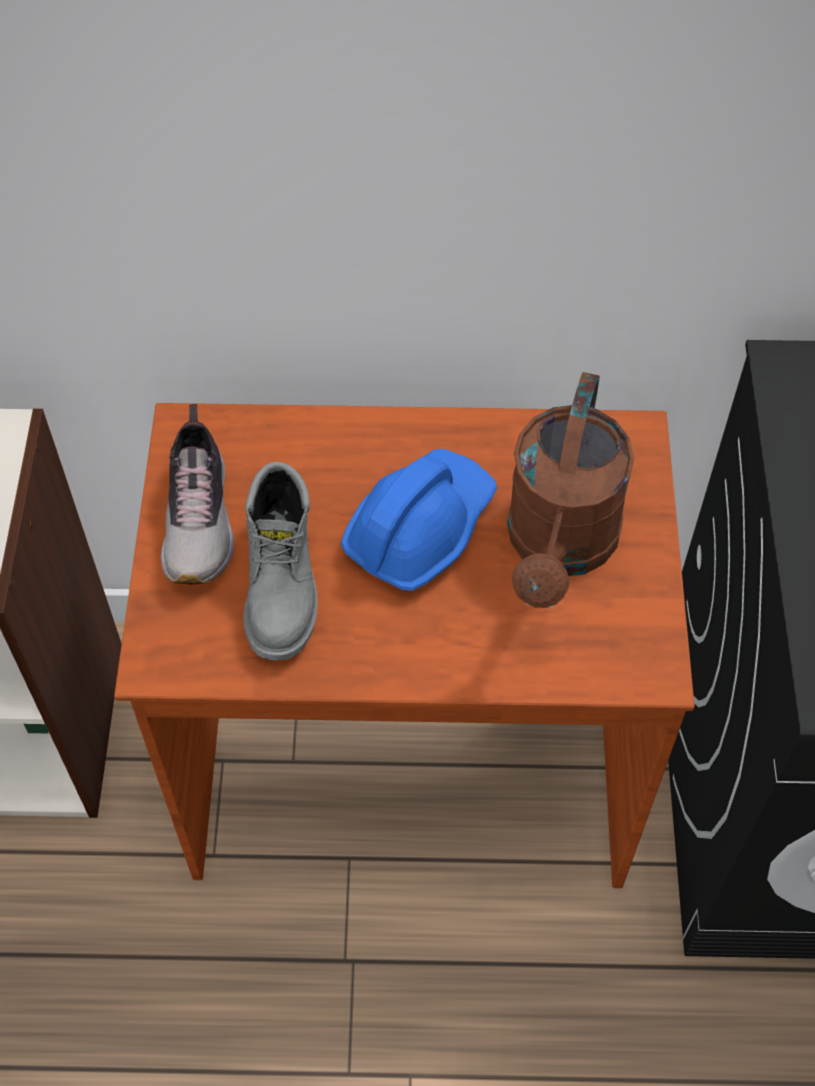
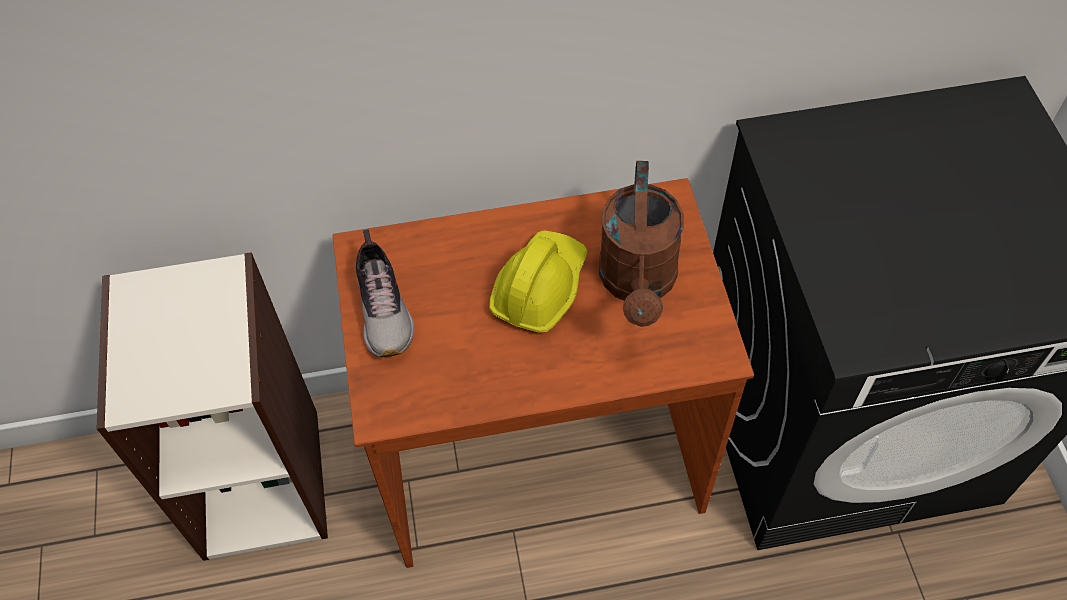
camera: 10 degrees left, 0 degrees up
(283, 584) = (454, 344): grey boot -> none
(420, 527) = (539, 288): blue hard hat -> yellow hard hat

